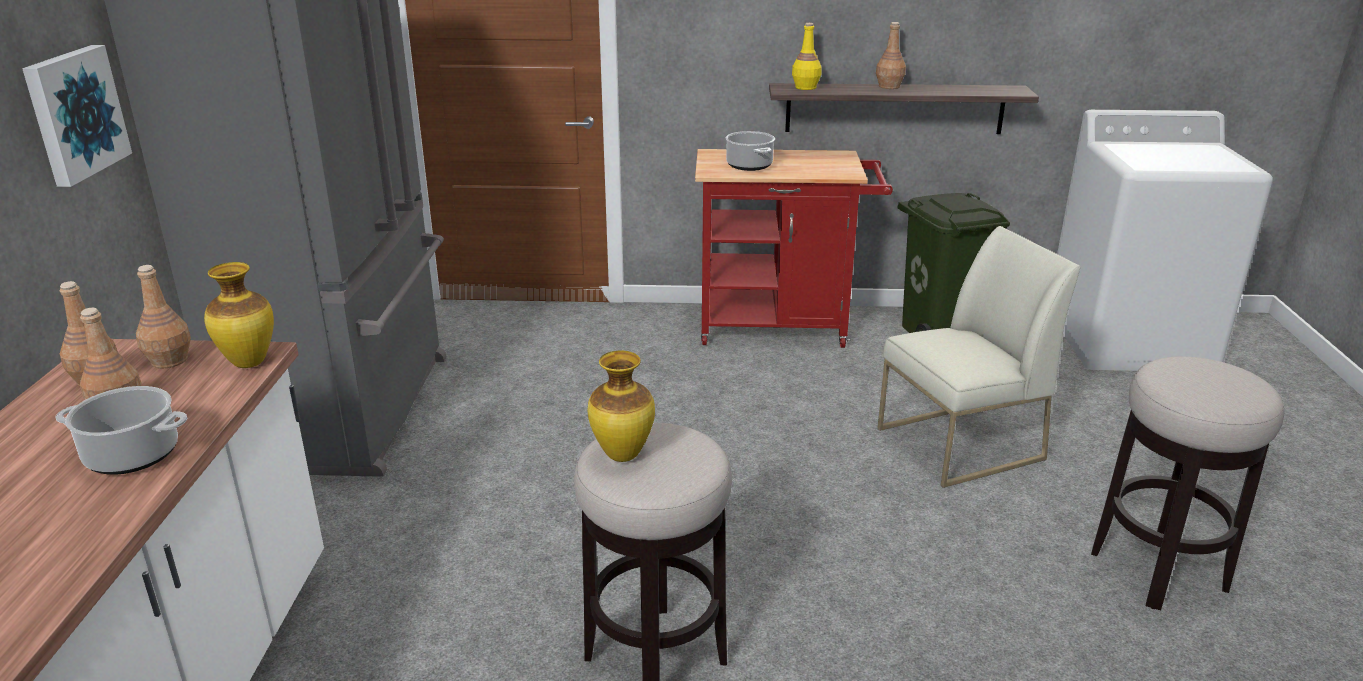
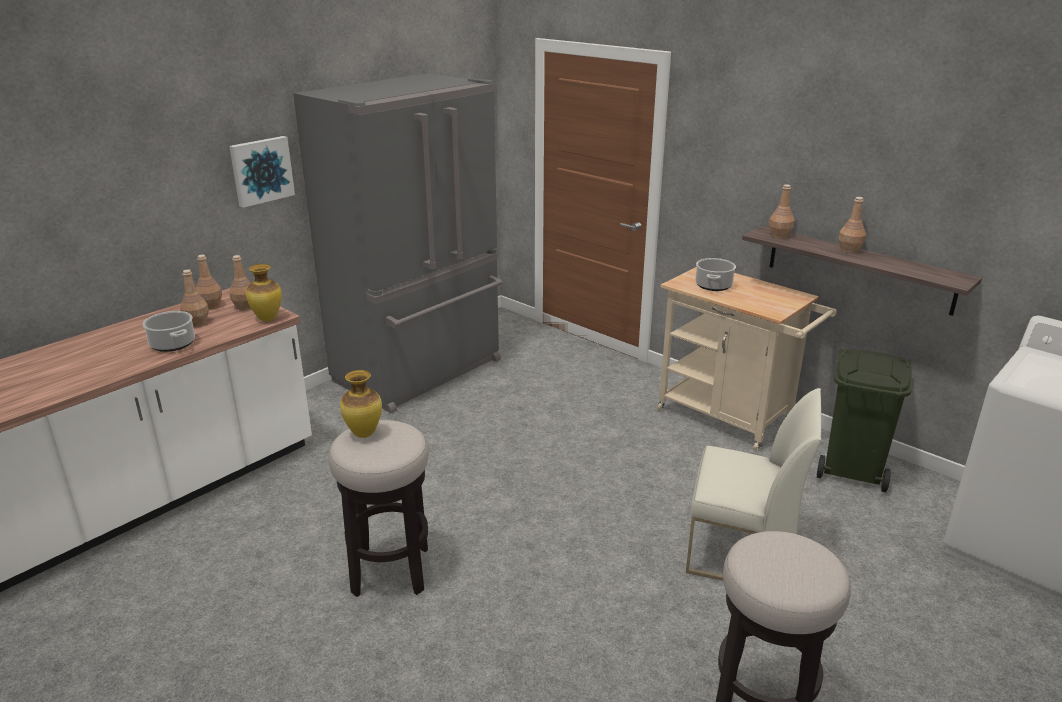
camera: 40 degrees right, 0 degrees up
(782, 327) = (731, 419): red cart -> beige cart
(805, 87) = (779, 235): yellow bottle -> brown bottle

